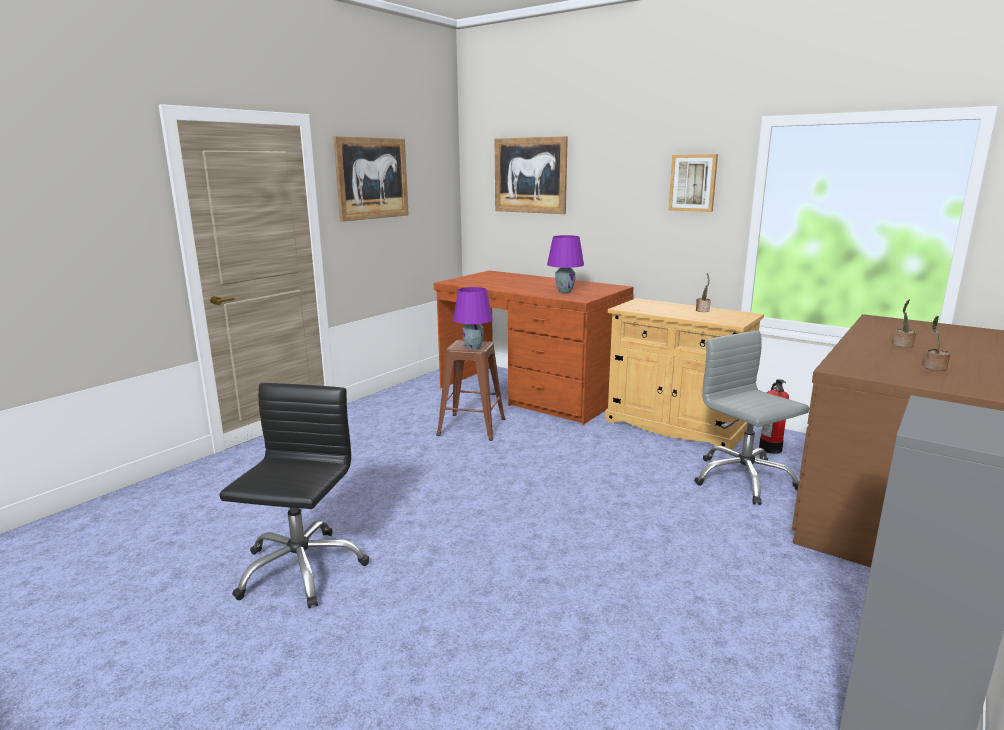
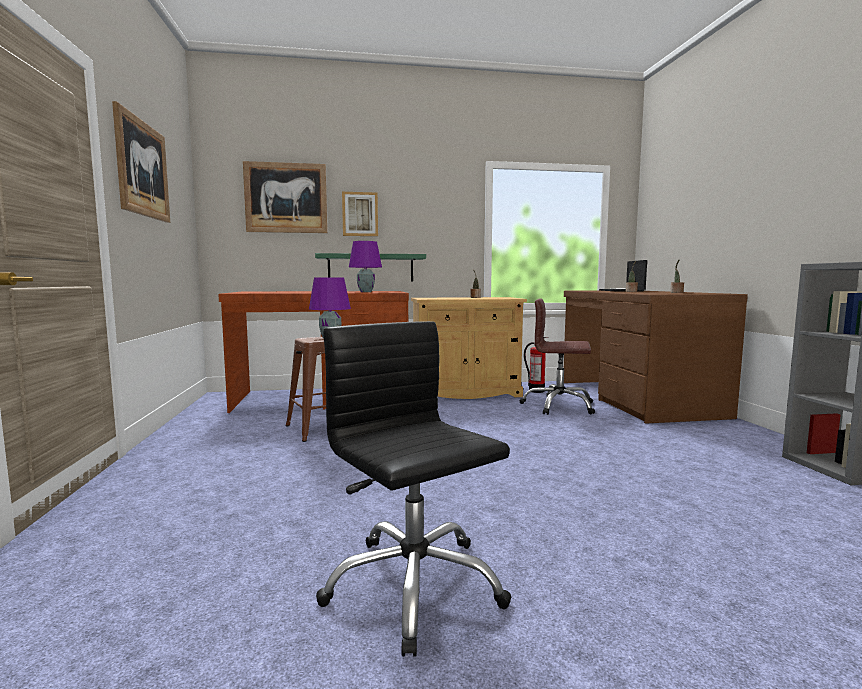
camera: 45 degrees left, 10 degrees down
(606, 256) = (371, 268): none -> green shelf
(693, 183) = (441, 206): picture -> picture (360, 214)
(743, 479) = (558, 406): grey office chair -> brown office chair
(935, 334) = (622, 290): none -> laptop

